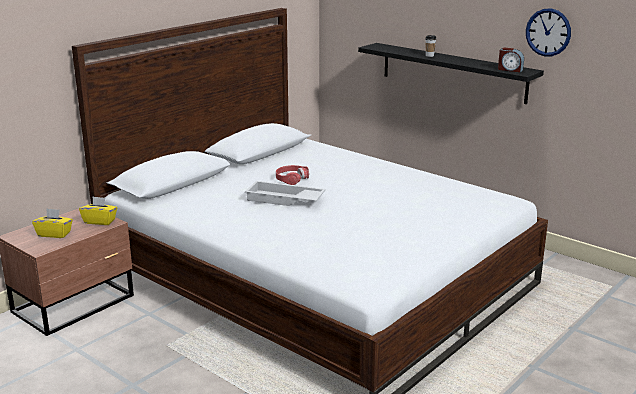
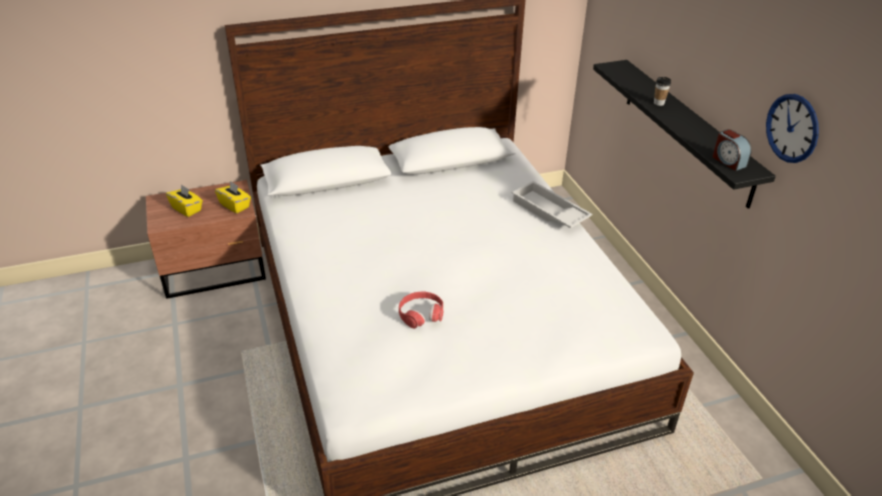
camera: 30 degrees right, 15 degrees up
(284, 200) = (401, 241): white tray -> white tray (548, 211)
(291, 179) = (440, 211): red headphones -> red headphones (421, 314)

